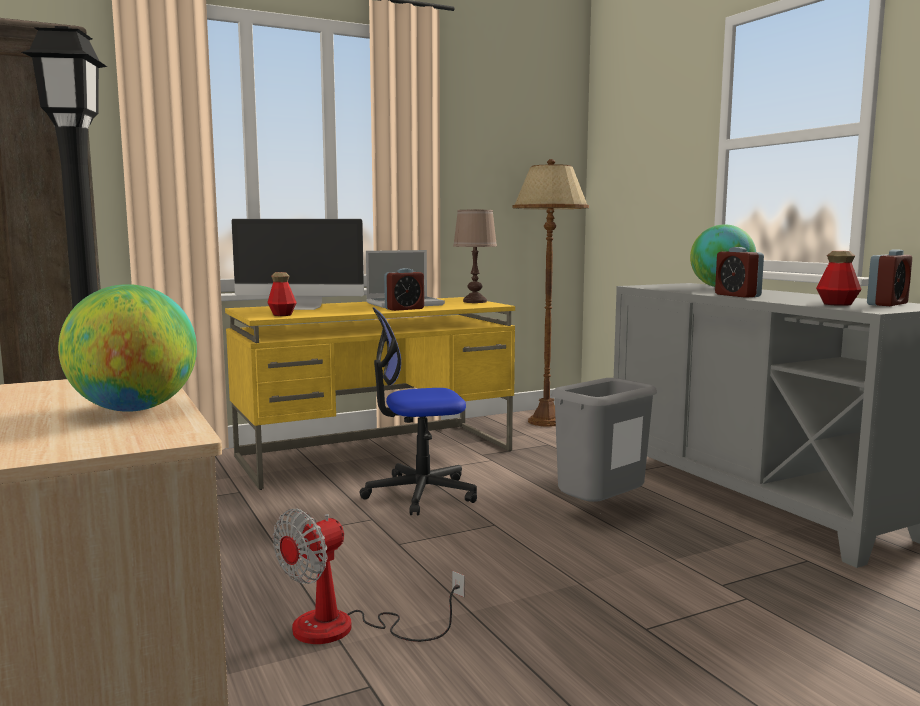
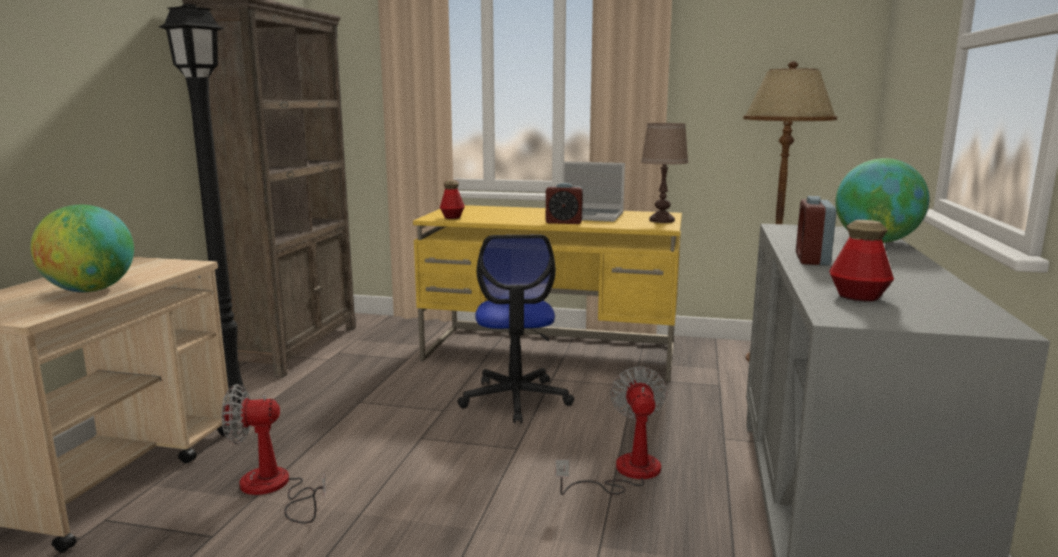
camera: 40 degrees right, 5 degrees up
(301, 308) = (495, 211): monitor -> none
(419, 493) = (515, 399): office chair -> office chair turned 120 degrees counterclockwise
(601, 513) = (625, 473): grey trash can -> fan
(887, 304) = (941, 309): alarm clock -> none

